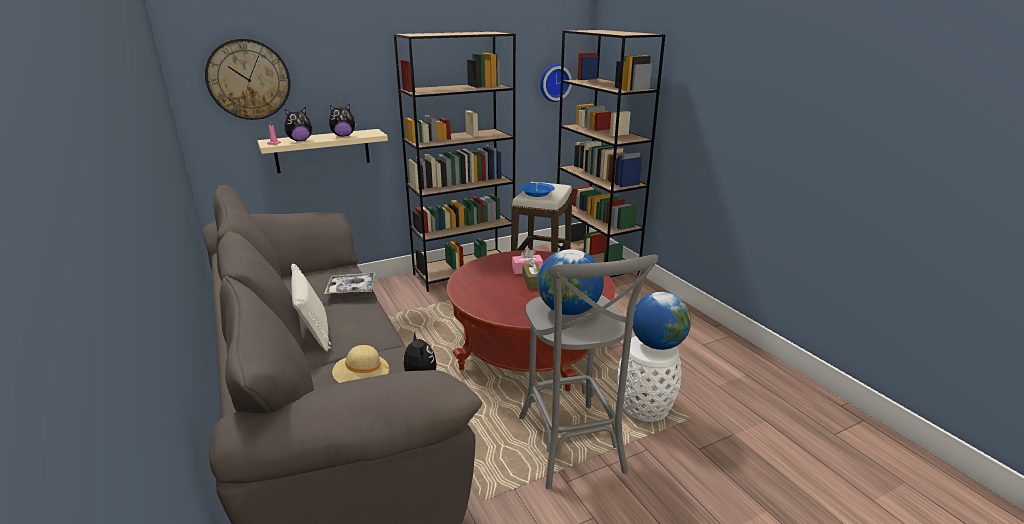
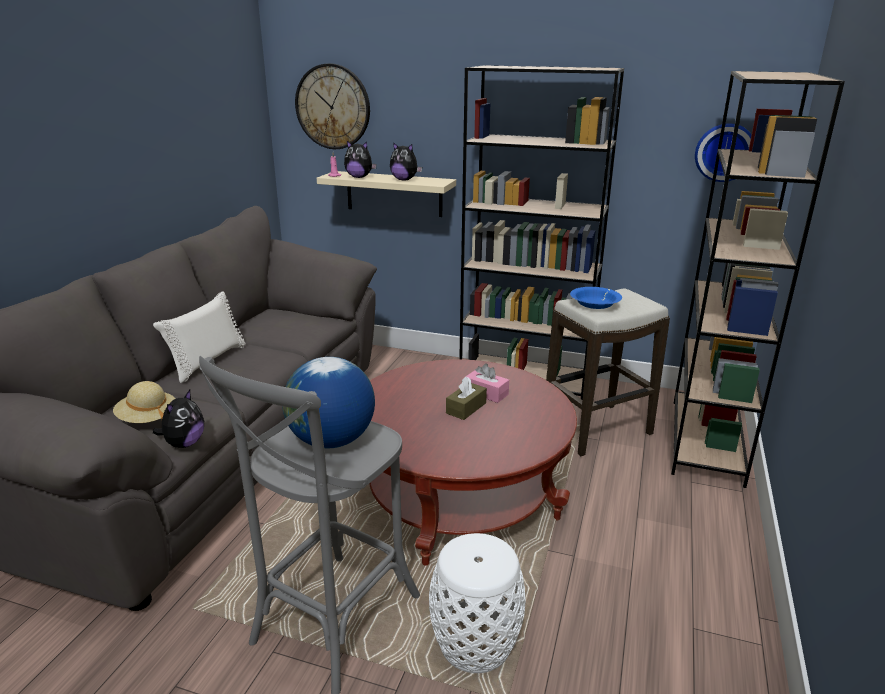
camera: 45 degrees right, 0 degrees up
(351, 289) = (294, 340): tray -> none
(657, 344) = (489, 560): globe -> none

